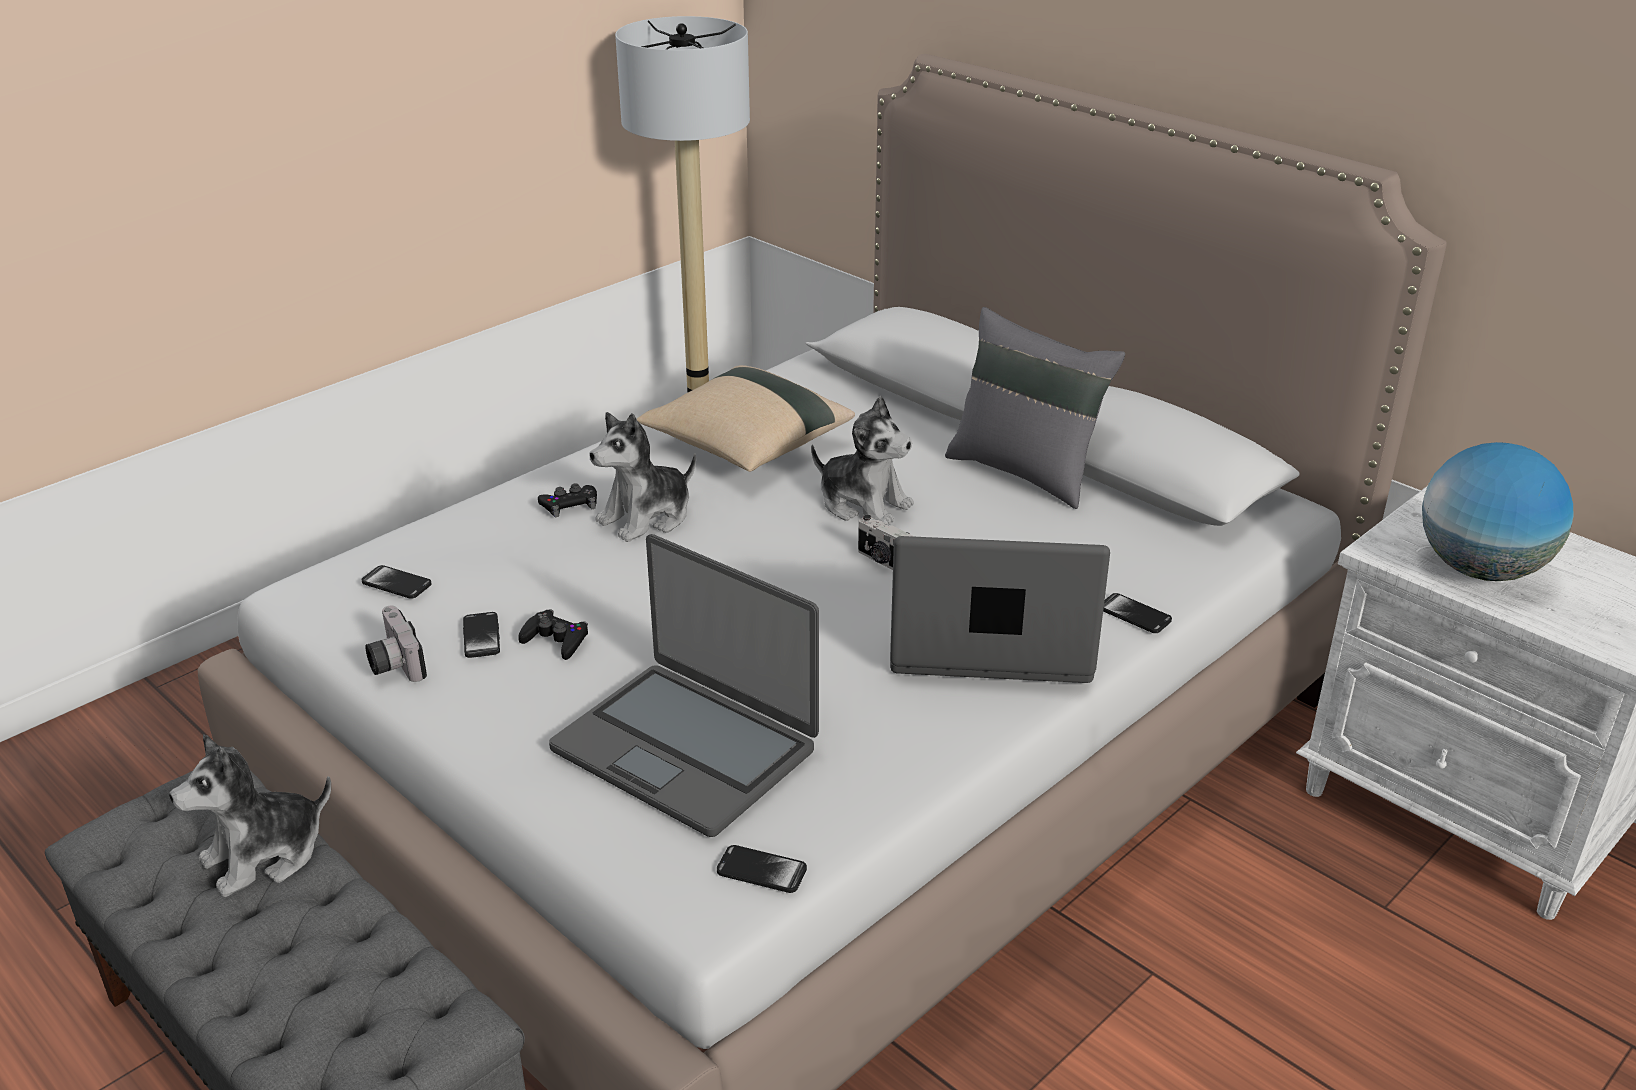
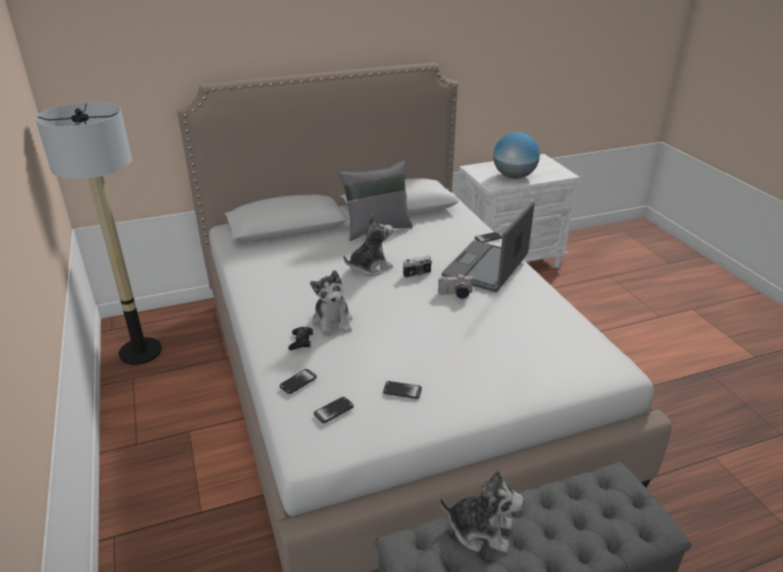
camera: 65 degrees left, 0 degrees up
(264, 856) = (481, 530): plush toy -> plush toy turned 60 degrees counterclockwise
(393, 663) = (406, 425): camera -> camera (456, 295)
(555, 640) = (419, 369): black game controller -> none
(686, 748) = (520, 351): laptop -> none
(746, 446) = (293, 282): beige pillow -> none
(761, 871) = (602, 351): phone -> phone (298, 382)

